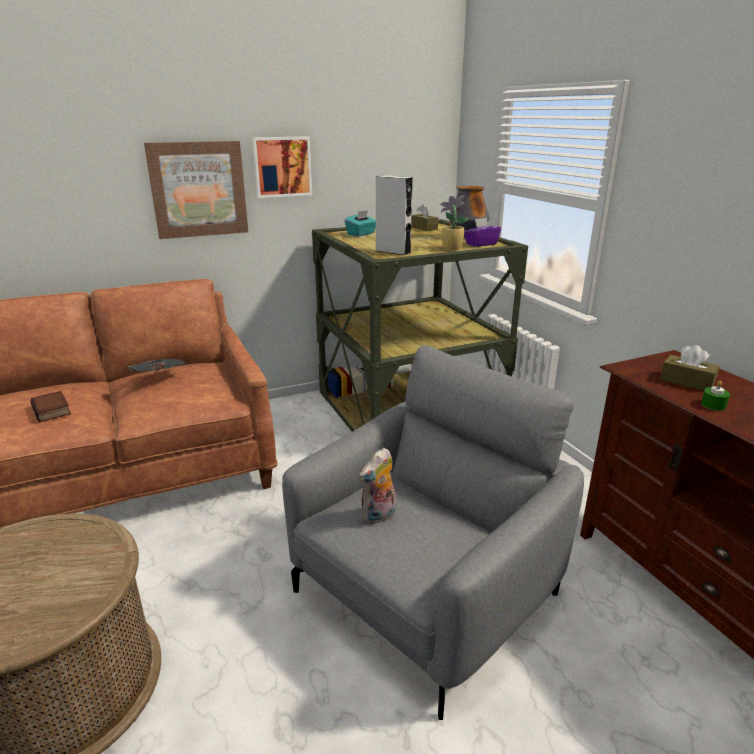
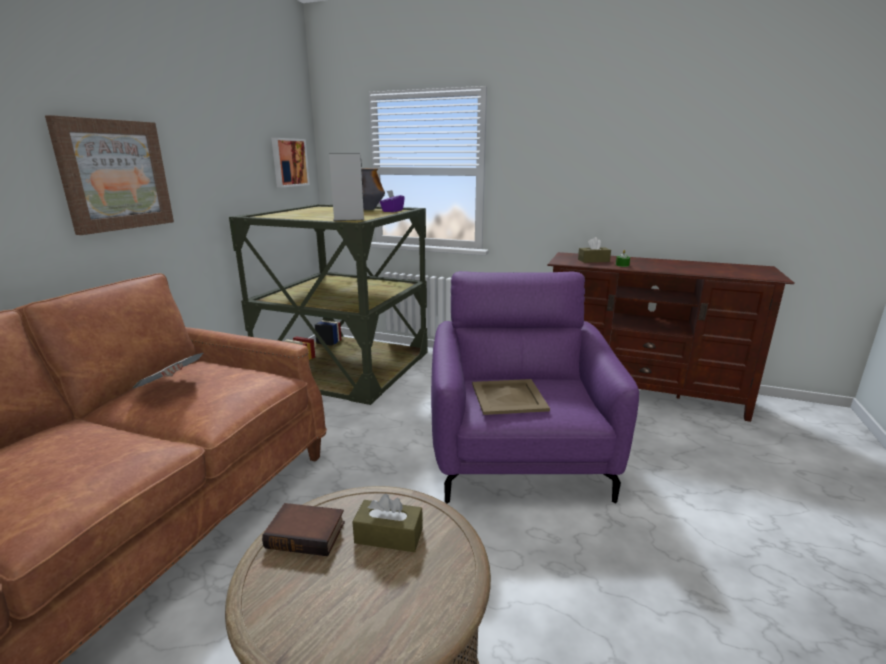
camera: 45 degrees left, 5 degrees down
(53, 410) = (88, 453): book -> book (307, 533)
(282, 166) = (193, 153): picture -> picture (289, 162)
(361, 234) = (282, 215): turquoise tissue box -> none
(379, 516) = (508, 397): plush toy -> beige tray
(423, 228) = (320, 209): brown tissue box -> brown tissue box (389, 536)
(424, 593) = (519, 455): grey armchair -> purple armchair
(450, 248) = (382, 214): potted plant -> none

